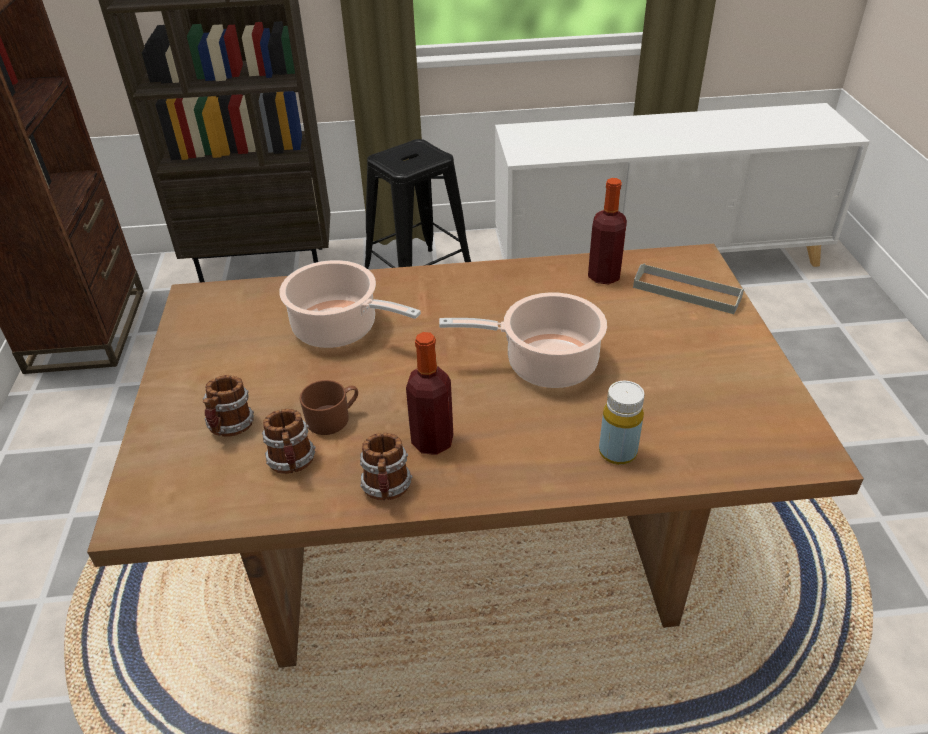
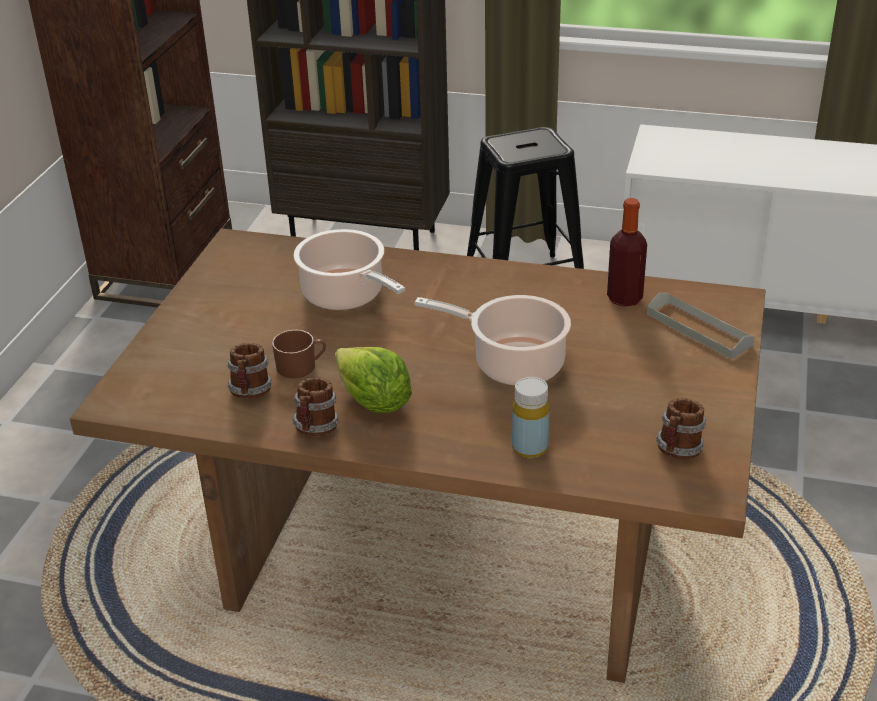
camera: 20 degrees right, 5 degrees down
(231, 428) = (215, 355): mug -> mug (678, 452)
(432, 441) = (374, 403): bottle -> lettuce

